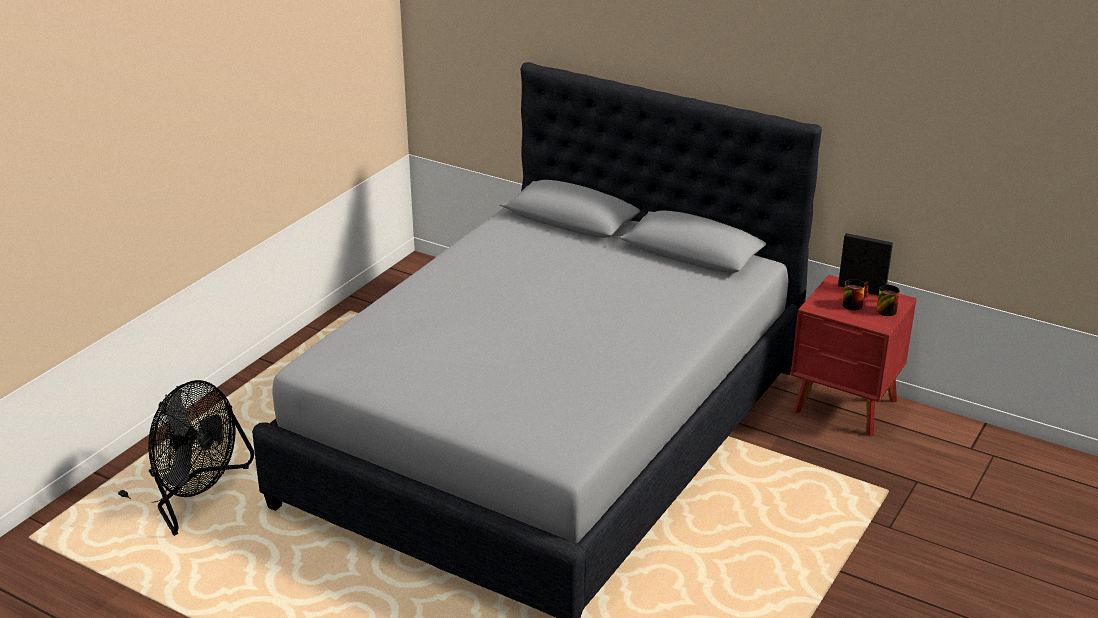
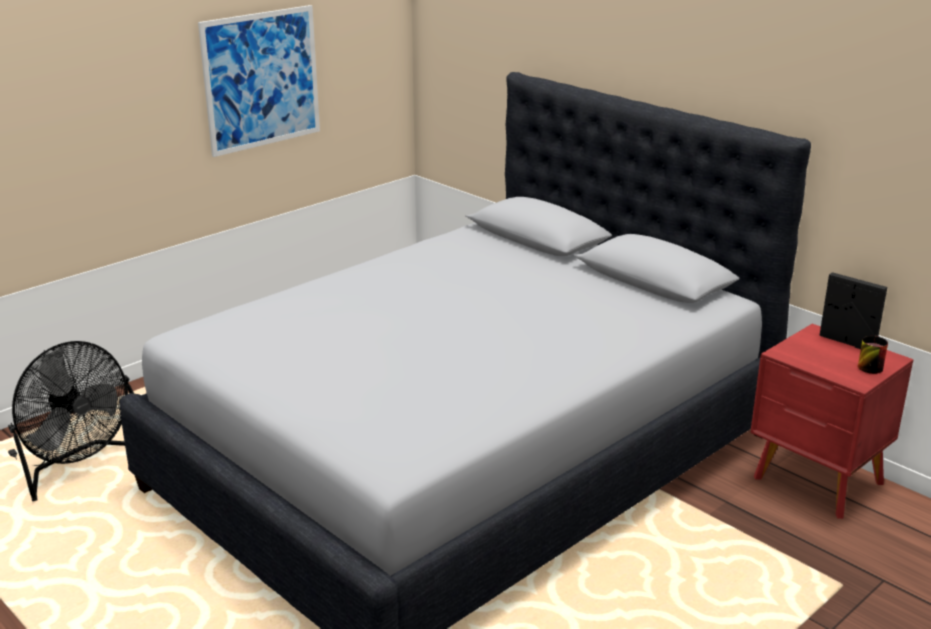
camera: 15 degrees right, 5 degrees down
(285, 93) = (261, 79): none -> picture
(853, 303) = (831, 355): mug -> none

